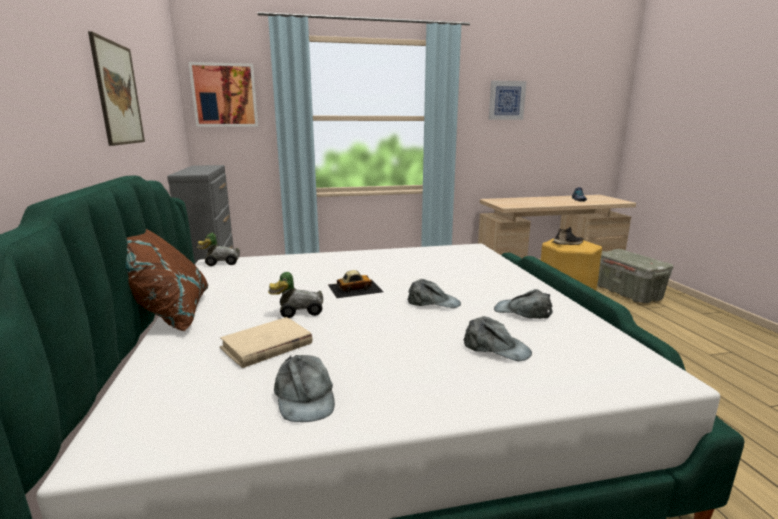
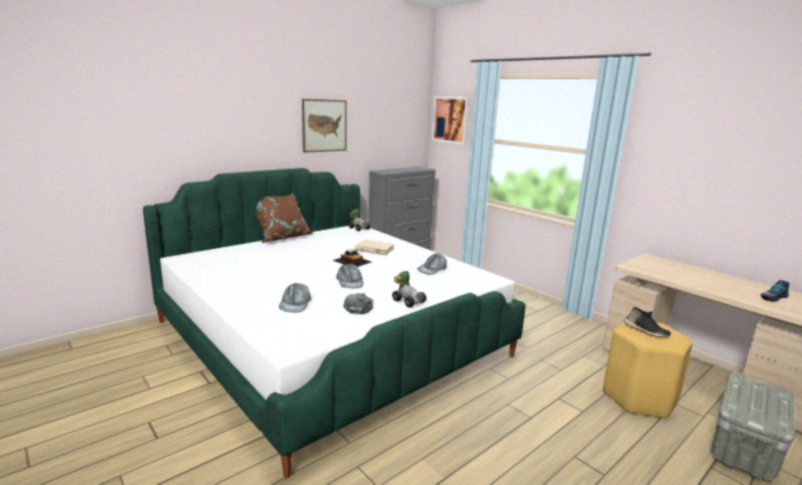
camera: 60 degrees right, 0 degrees up
(266, 346) = (263, 259): beige book -> beige book (374, 249)
(298, 311) = (306, 256): toy car -> toy car (408, 300)
(304, 397) = (223, 274): grey cap -> grey cap (432, 269)
(506, 100) = (703, 142): picture -> none

